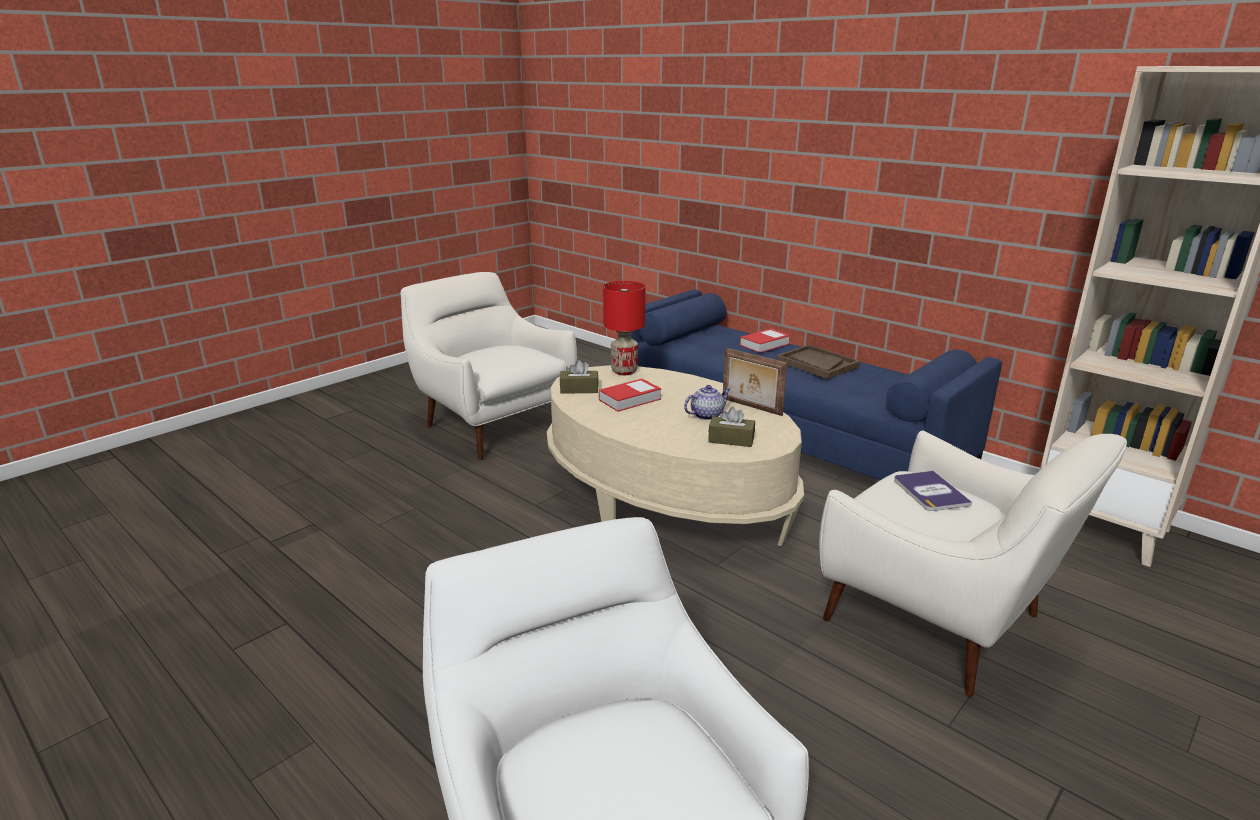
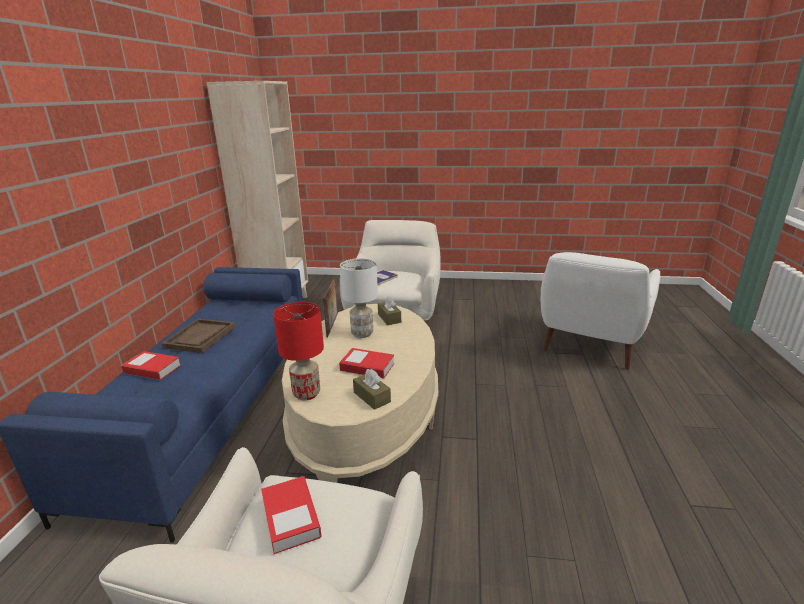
camera: 125 degrees left, 0 degrees up
(512, 353) = (291, 518): none -> book
(706, 415) = (362, 334): teapot -> white table lamp

